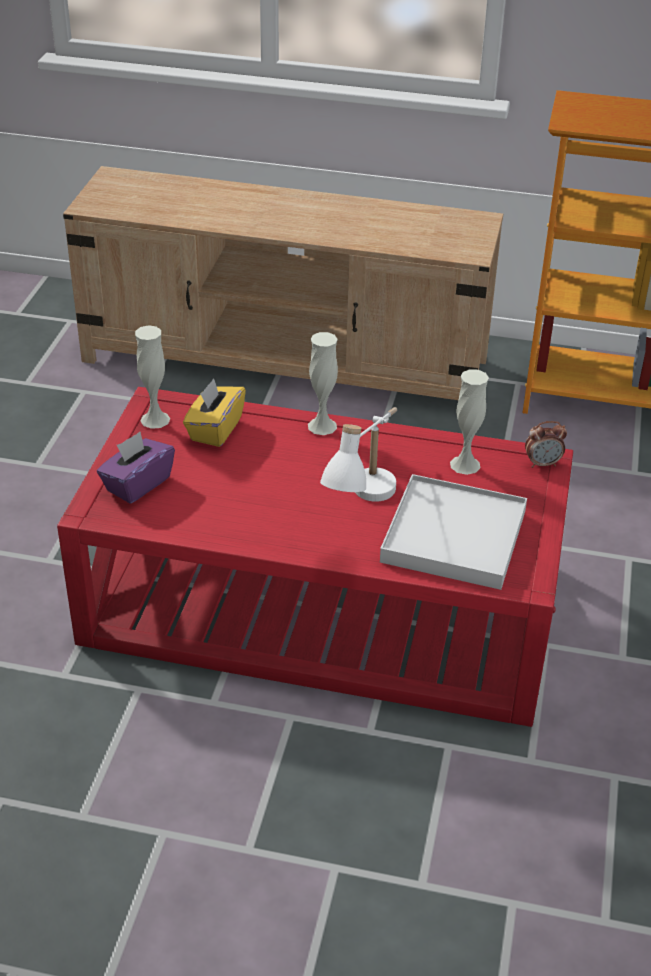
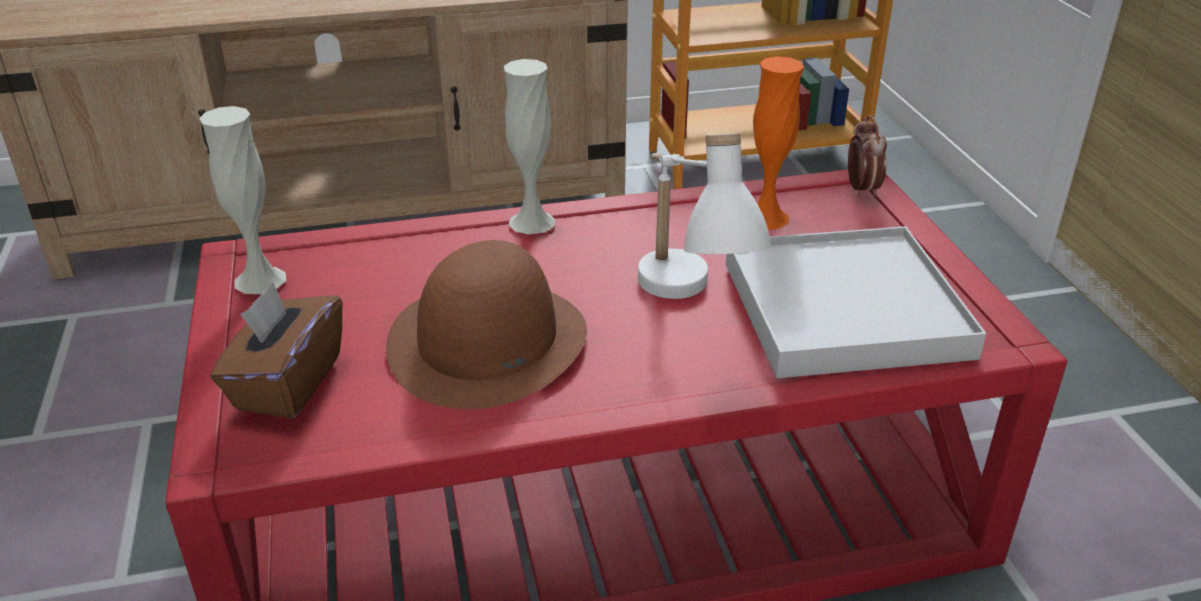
camera: 25 degrees left, 5 degrees down
(137, 484) = (287, 383): purple tissue box -> brown tissue box
(215, 429) = (370, 268): yellow tissue box -> none
(248, 493) = (488, 342): none -> brown hat
(465, 464) = (766, 217): white vase -> orange vase
(542, 463) = (861, 189): alarm clock -> alarm clock turned 60 degrees counterclockwise

